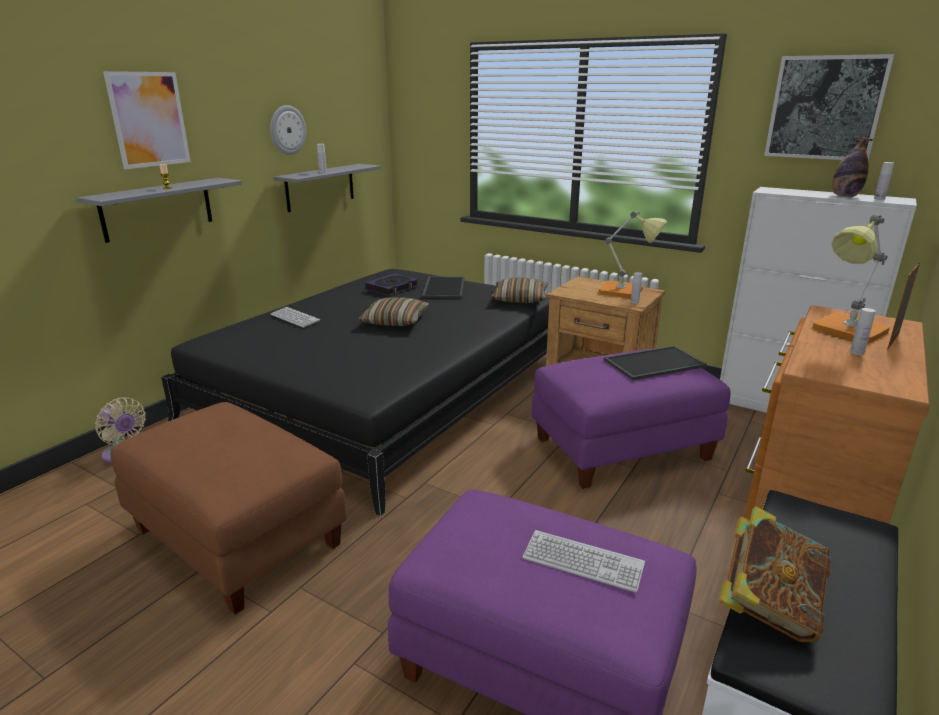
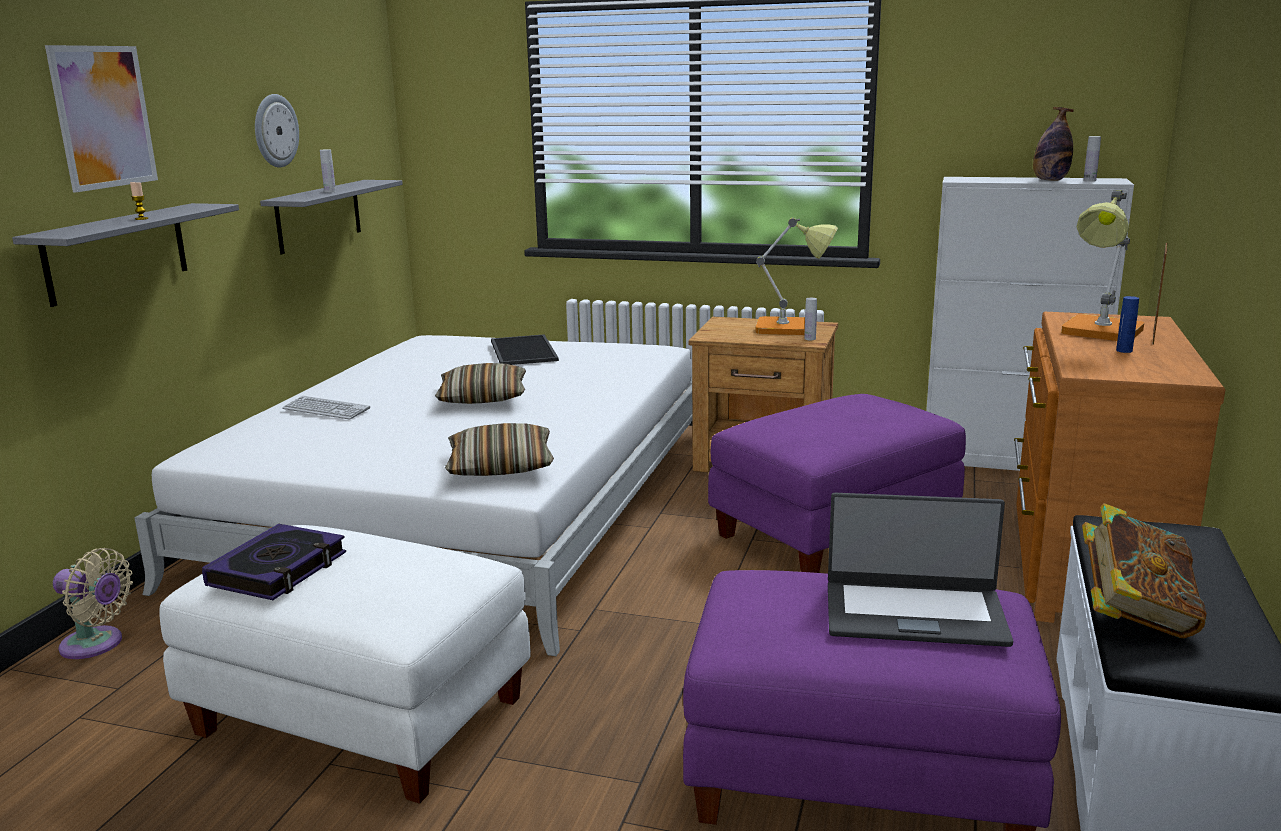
camera: 15 degrees left, 5 degrees down
(239, 537) = (363, 715): brown ottoman -> white ottoman
(388, 388) = (470, 504): black bed -> white bed
(392, 288) = (445, 359): book -> book (278, 570)
(519, 299) = (642, 354): pillow -> pillow (500, 466)
(582, 562) = (914, 613): keyboard -> laptop
(654, 364) = (865, 409): tray -> none
(825, 108) = (1010, 75): picture -> none
(857, 352) = (1124, 350): white bottle -> blue bottle

